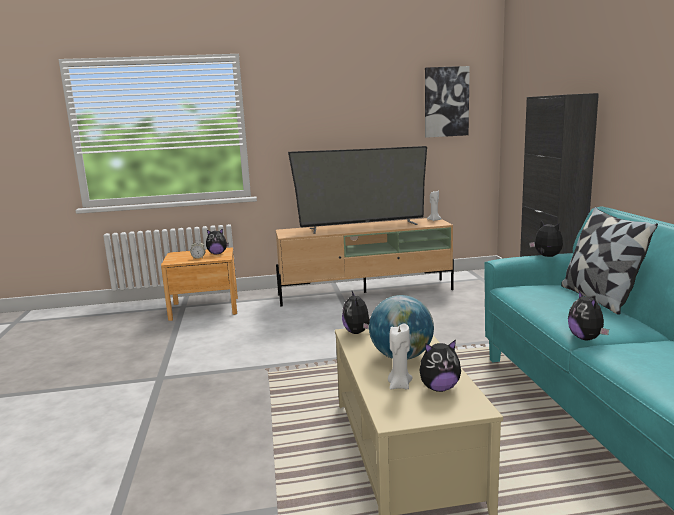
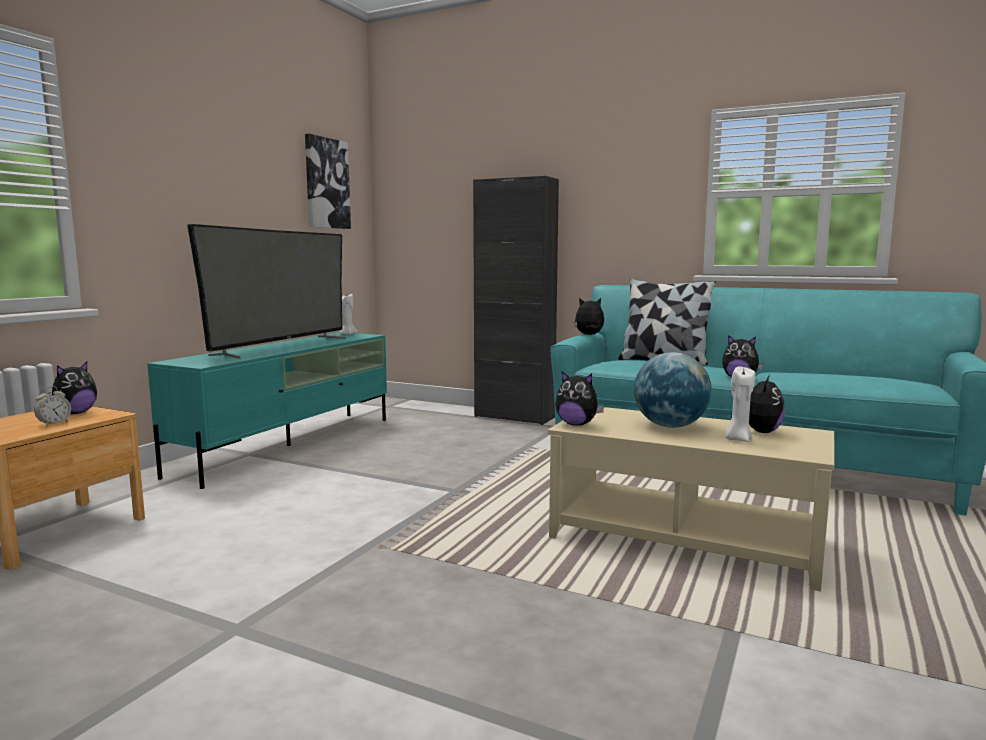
camera: 55 degrees left, 5 degrees down
(366, 292) = (290, 445): beige tv stand -> turquoise tv stand

